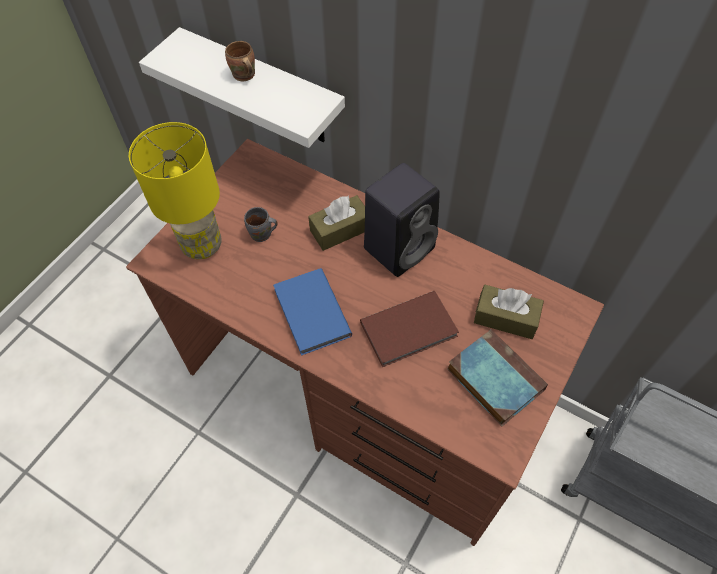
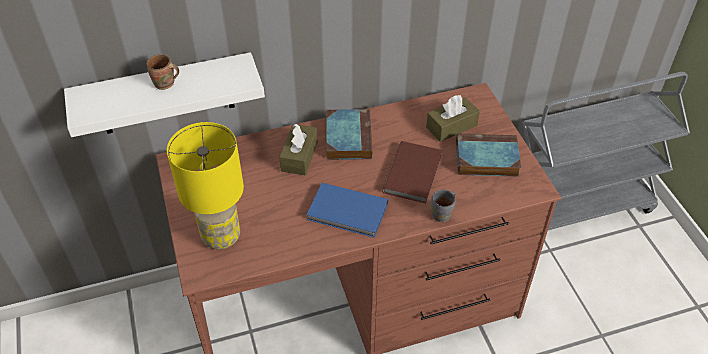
camera: 50 degrees left, 10 degrees down
(262, 235) = (253, 198): grey mug -> grey mug (443, 215)
(400, 247) = (348, 137): black speaker -> book

